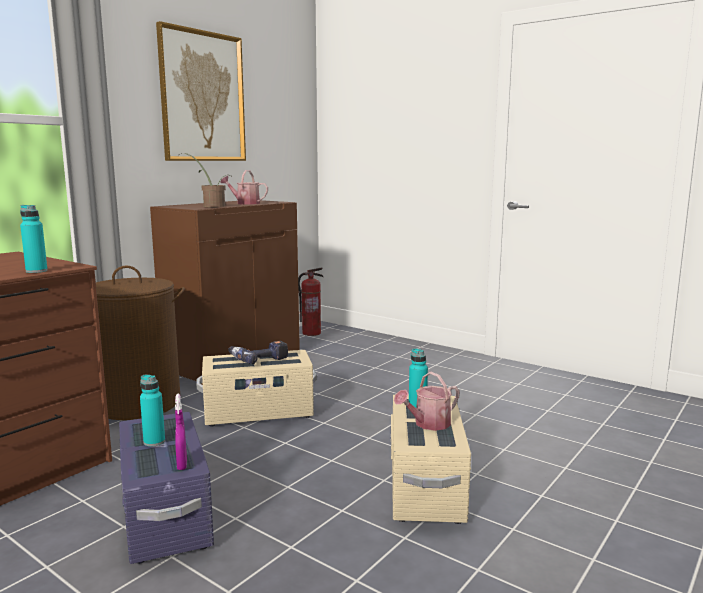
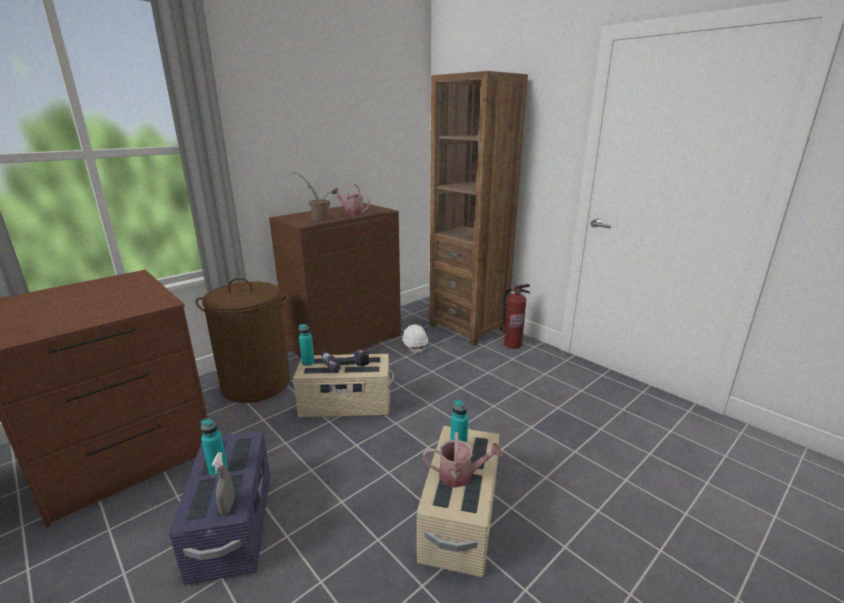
camera: 10 degrees right, 10 degrees up
(36, 271) = (129, 312): turquoise bottle -> turquoise bottle (308, 362)
(182, 465) = (227, 507): purple spray bottle -> grey spray bottle
(202, 97) = (317, 114): picture -> none
(311, 333) = (418, 311): fire extinguisher -> fire extinguisher (512, 344)
(319, 360) = (414, 345): none -> white hard hat
(375, 343) = (468, 327): none -> brown bookcase
(428, 424) = (461, 475): watering can -> watering can turned 150 degrees counterclockwise

